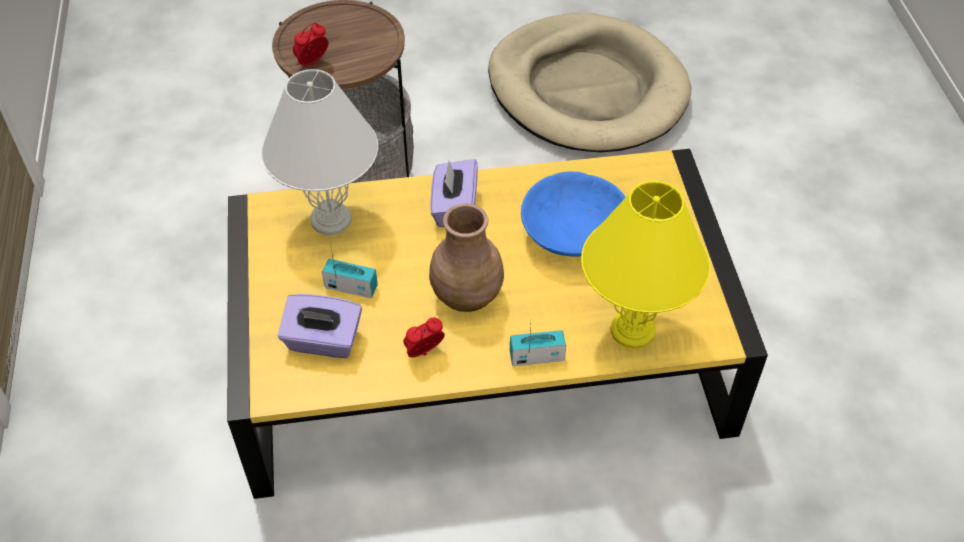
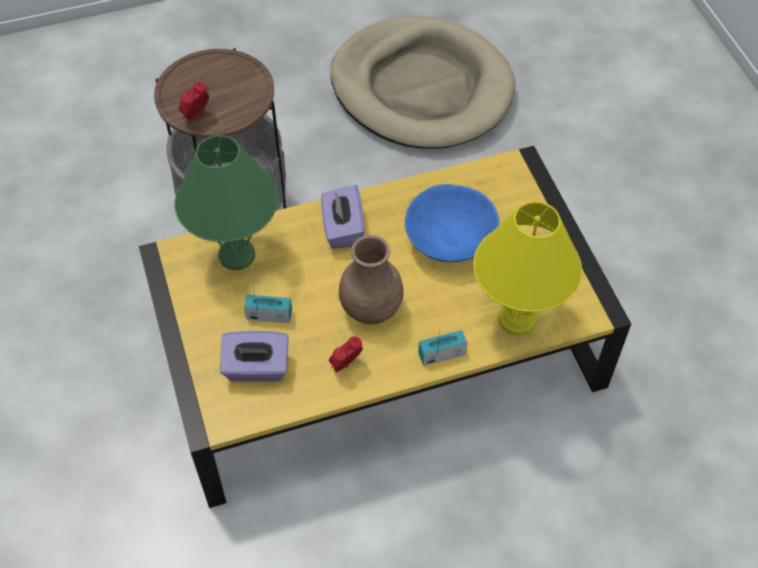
camera: 10 degrees left, 5 degrees up
(332, 219) = (237, 255): white table lamp -> green table lamp

